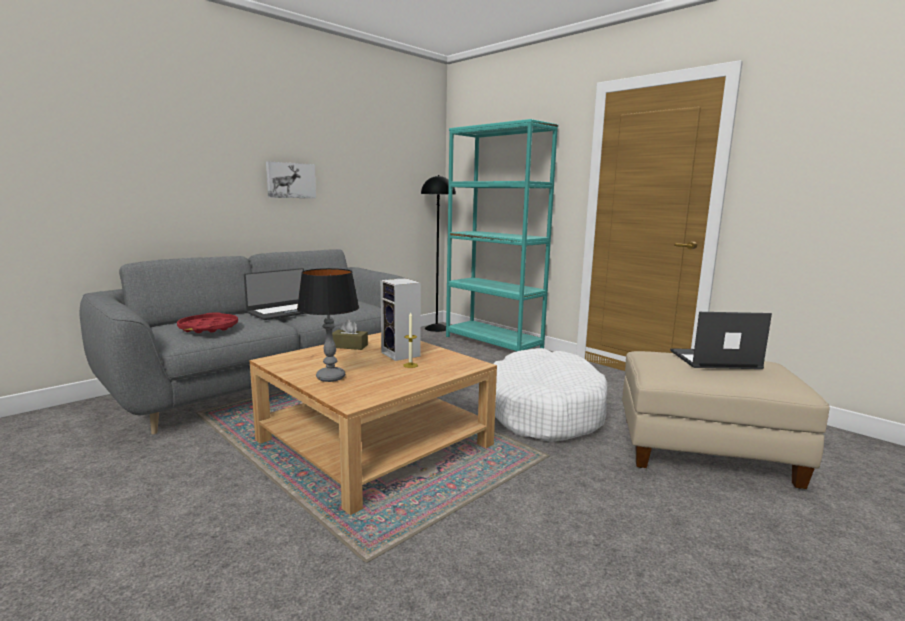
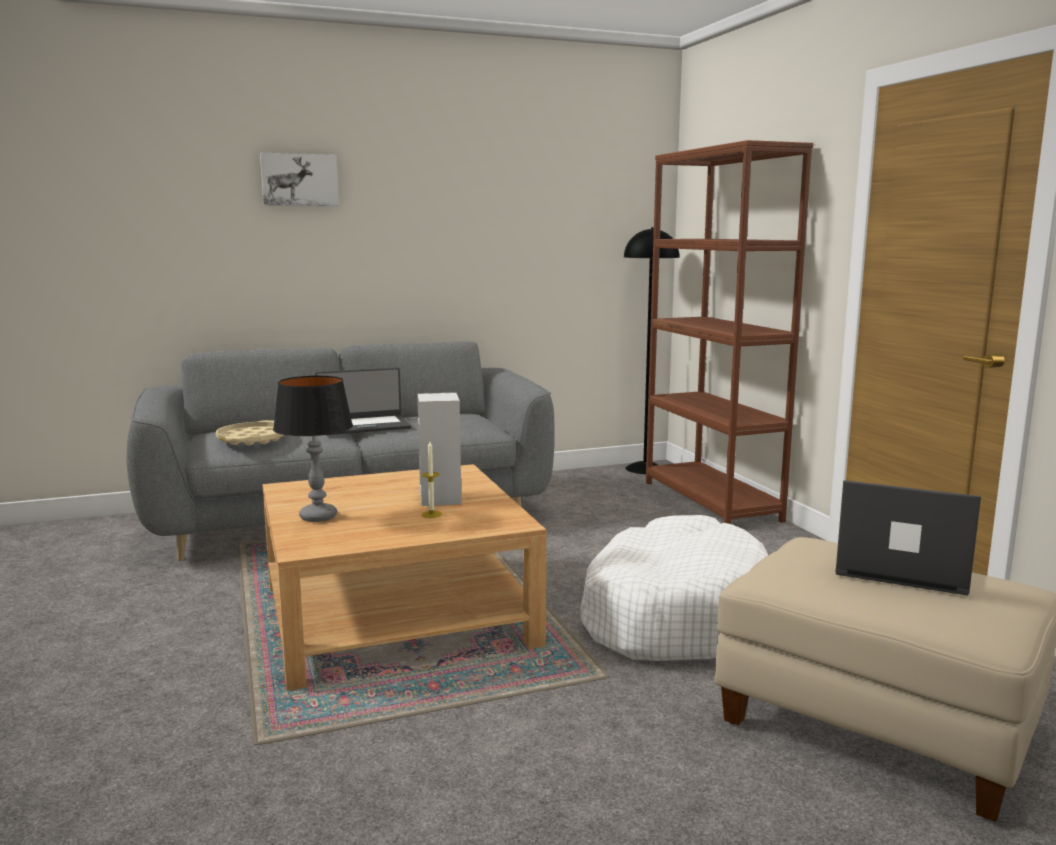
camera: 25 degrees right, 0 degrees up
(208, 328) = (253, 439): red tray -> beige tray
(290, 180) = (412, 245): picture -> picture (299, 180)
(349, 346) = (393, 480): brown tissue box -> none
(493, 343) = (711, 501): turquoise bookcase -> brown bookcase

